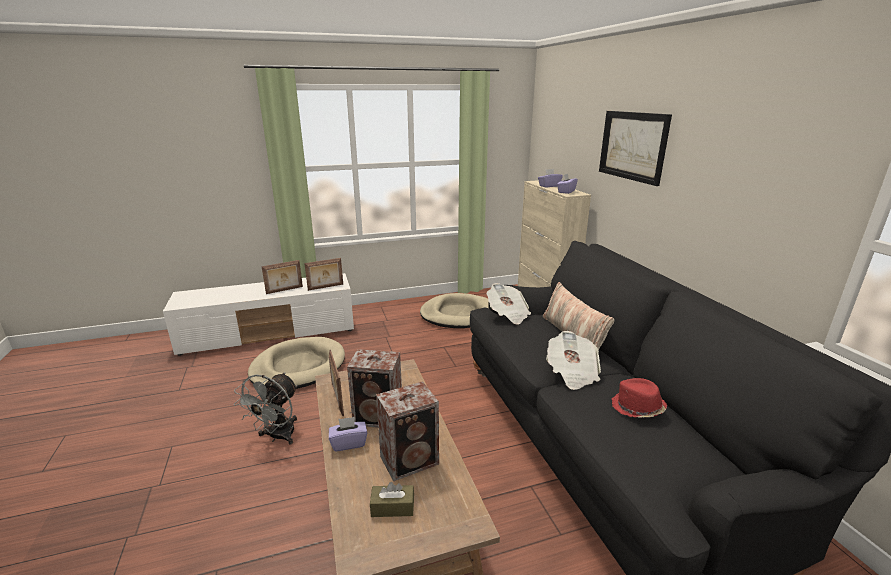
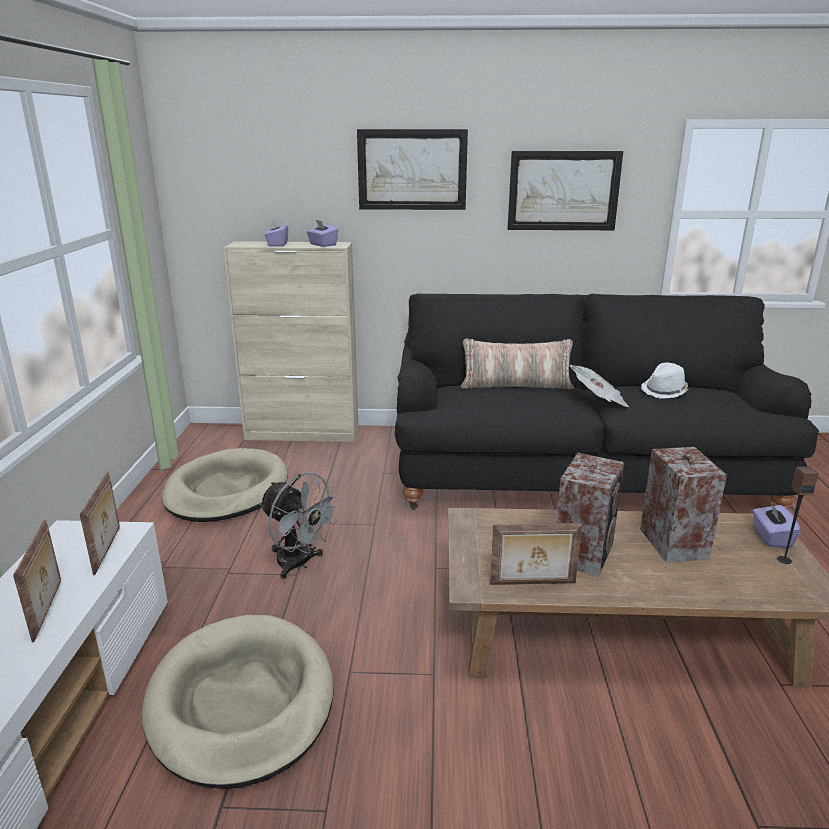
camera: 70 degrees left, 0 degrees up
(277, 437) = (466, 744): grey fan -> grey fan (299, 564)
(348, 443) = (637, 583): purple tissue box -> purple tissue box (771, 537)
(392, 507) = (750, 565): brown tissue box -> none
(409, 532) = (784, 560): none -> speaker
(508, 314) = (451, 399): newspaper -> none
(637, 408) = (664, 391): red hat -> white hat
(738, 185) = (563, 191): none -> picture

